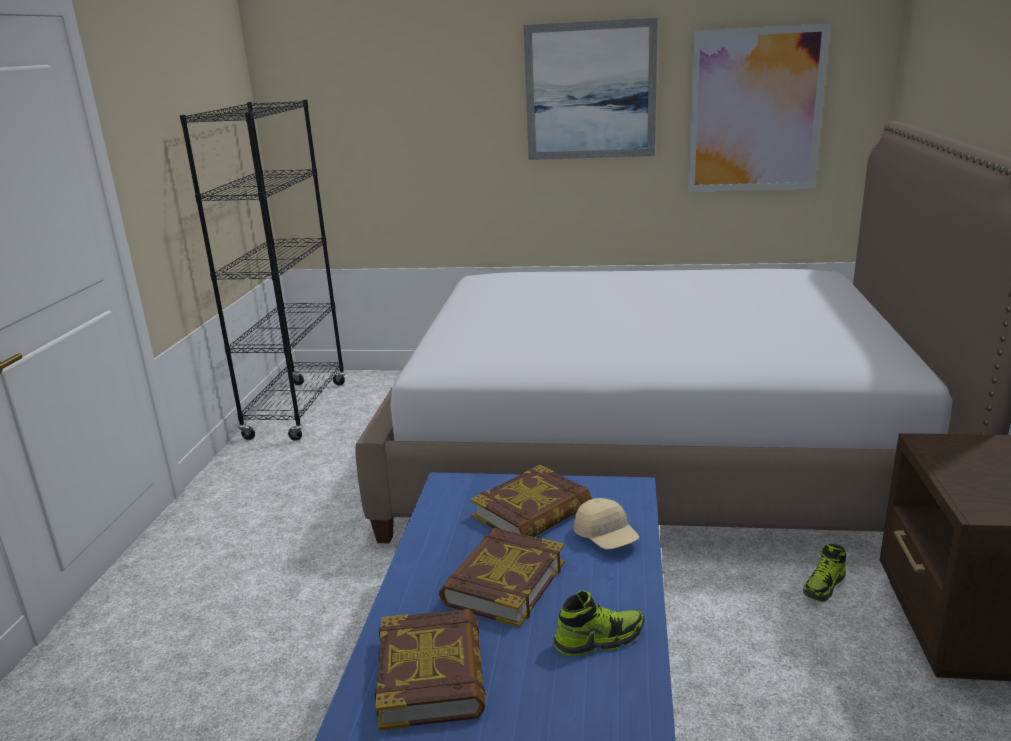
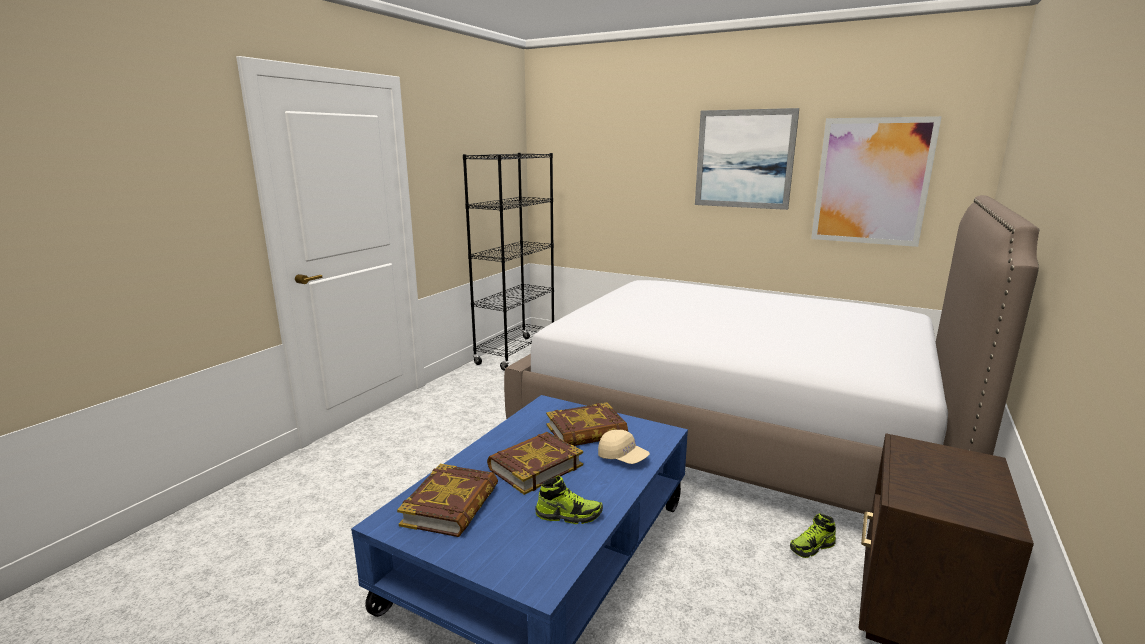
camera: 20 degrees right, 5 degrees down
(606, 538) = (623, 458): beige cap -> beige cap turned 45 degrees counterclockwise

